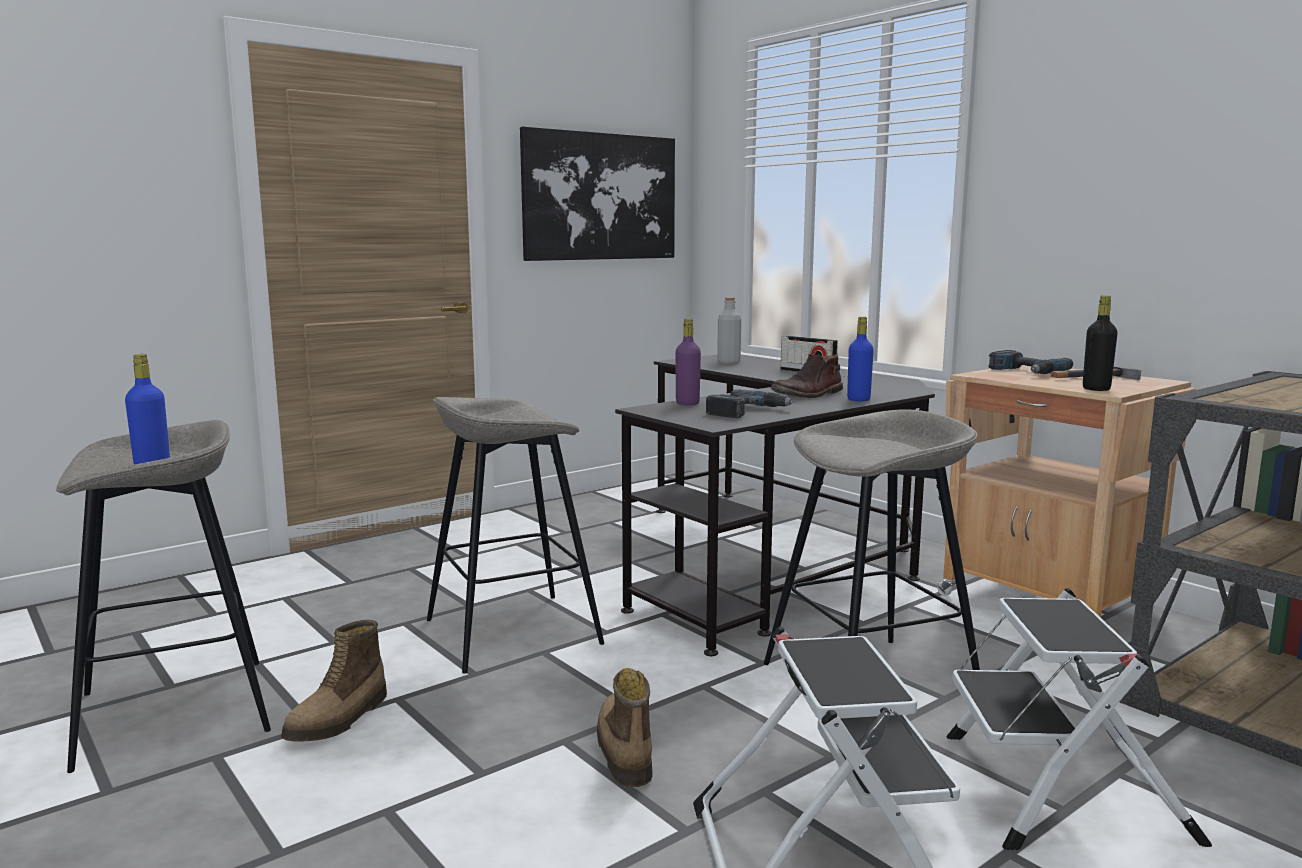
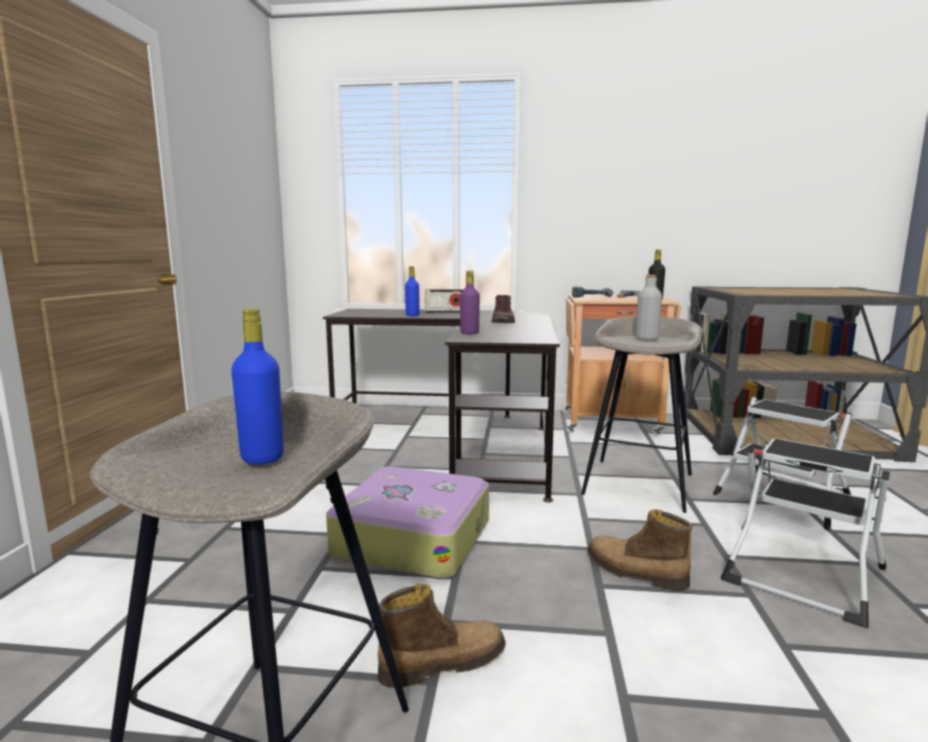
camera: 45 degrees left, 0 degrees up
(339, 720) = (442, 662): boot -> boot turned 90 degrees counterclockwise
(511, 631) = (413, 537): grey stool -> suitcase
(600, 197) = (238, 187): picture -> none
(728, 362) = (375, 312): grey bottle -> grey bottle (647, 339)
(747, 411) = (520, 332): power drill -> none
(858, 399) = (536, 321): blue bottle -> blue bottle (412, 315)

